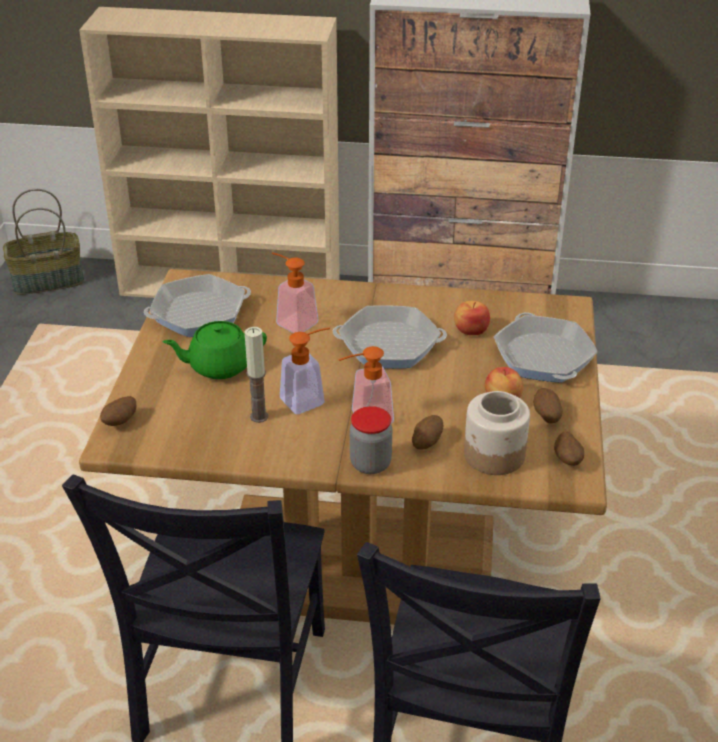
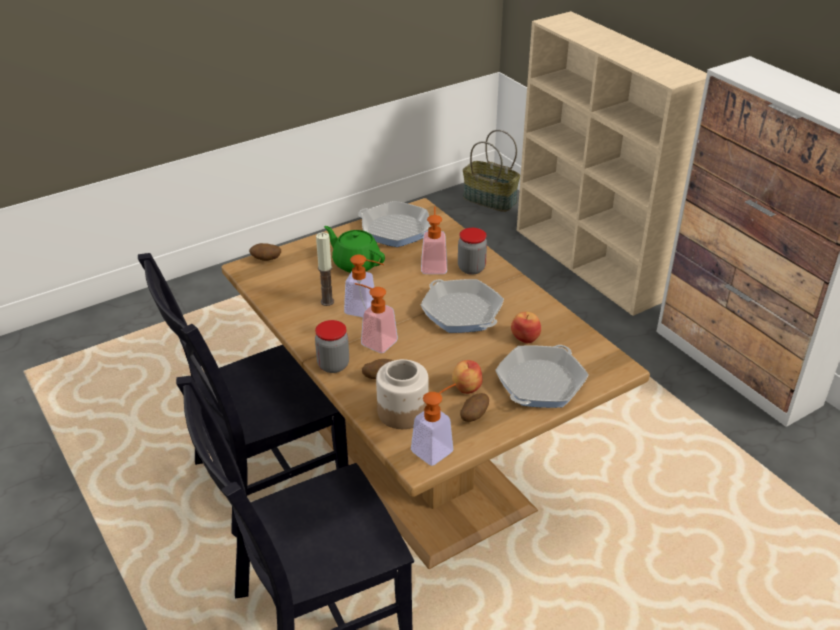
camera: 50 degrees right, 0 degrees up
(329, 304) = (471, 268): none -> jar
(567, 460) = (437, 448): potato -> soap dispenser

